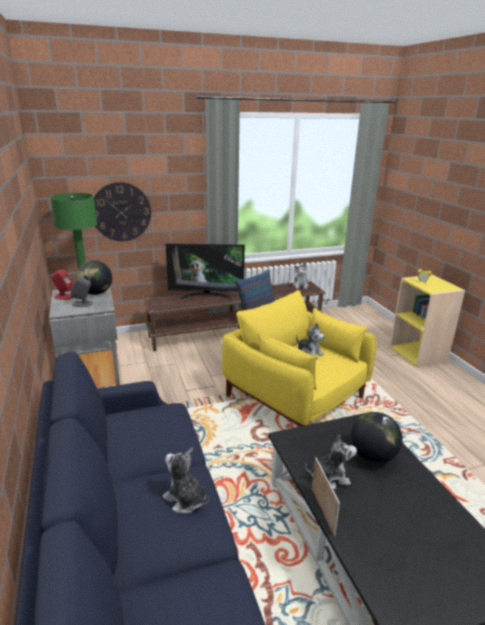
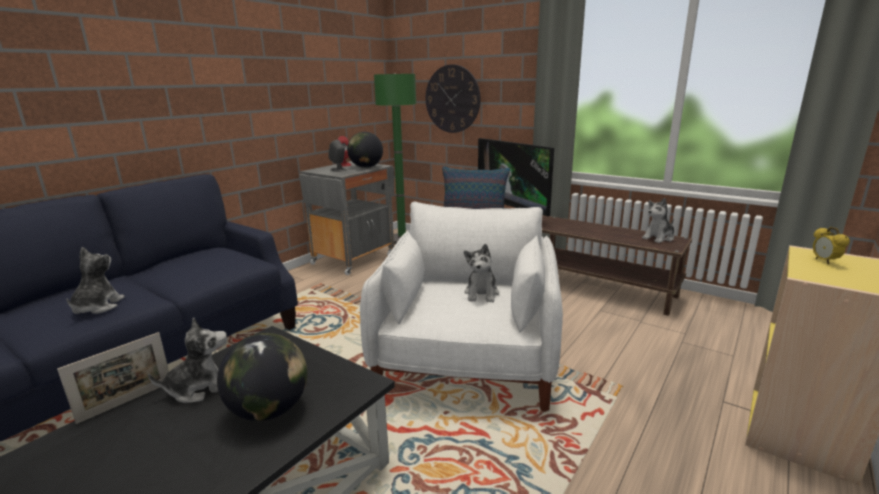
camera: 55 degrees right, 5 degrees down
(295, 397) = (467, 357): yellow armchair -> white armchair
(329, 477) = (199, 388): plush toy -> plush toy turned 75 degrees counterclockwise

